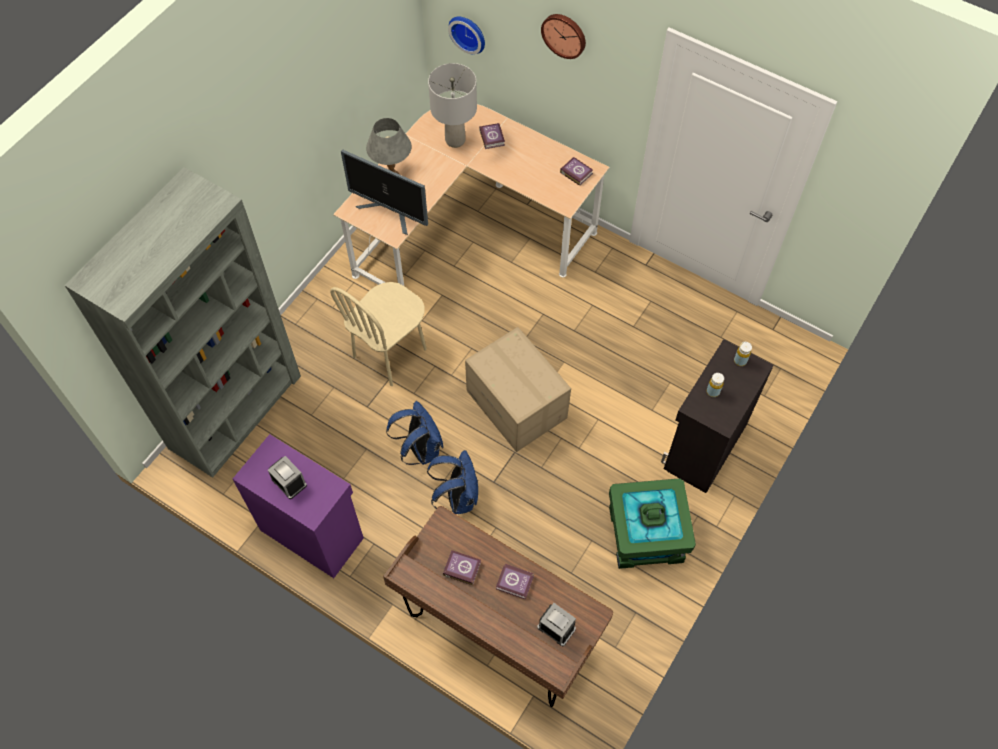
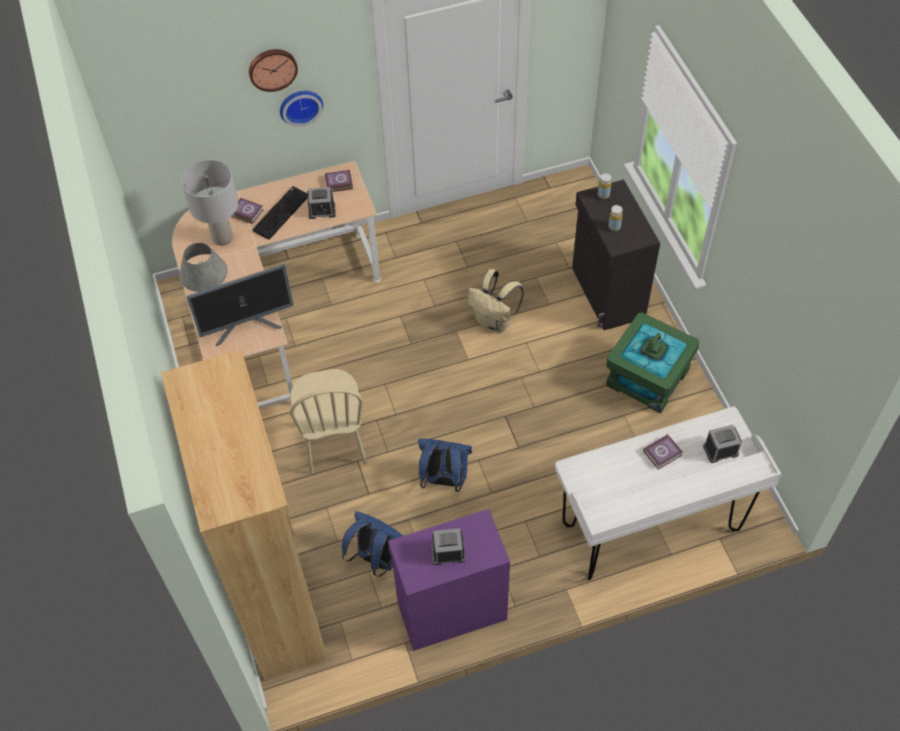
camera: 50 degrees left, 5 degrees down
(236, 411) = (278, 599): grey bookcase -> brown bookcase
(458, 497) = (511, 481): blue backpack -> blue backpack (376, 558)
(461, 568) = (621, 481): book -> none
(469, 32) = (169, 138): wall clock -> wall clock (300, 105)
(498, 634) = (650, 529): brown desk -> white desk
(512, 157) = (280, 212): none -> keyboard
(517, 404) = (464, 386): cardboard box -> none
(539, 181) = (322, 211): none -> alarm clock
(597, 383) = (495, 322): none -> beige backpack

